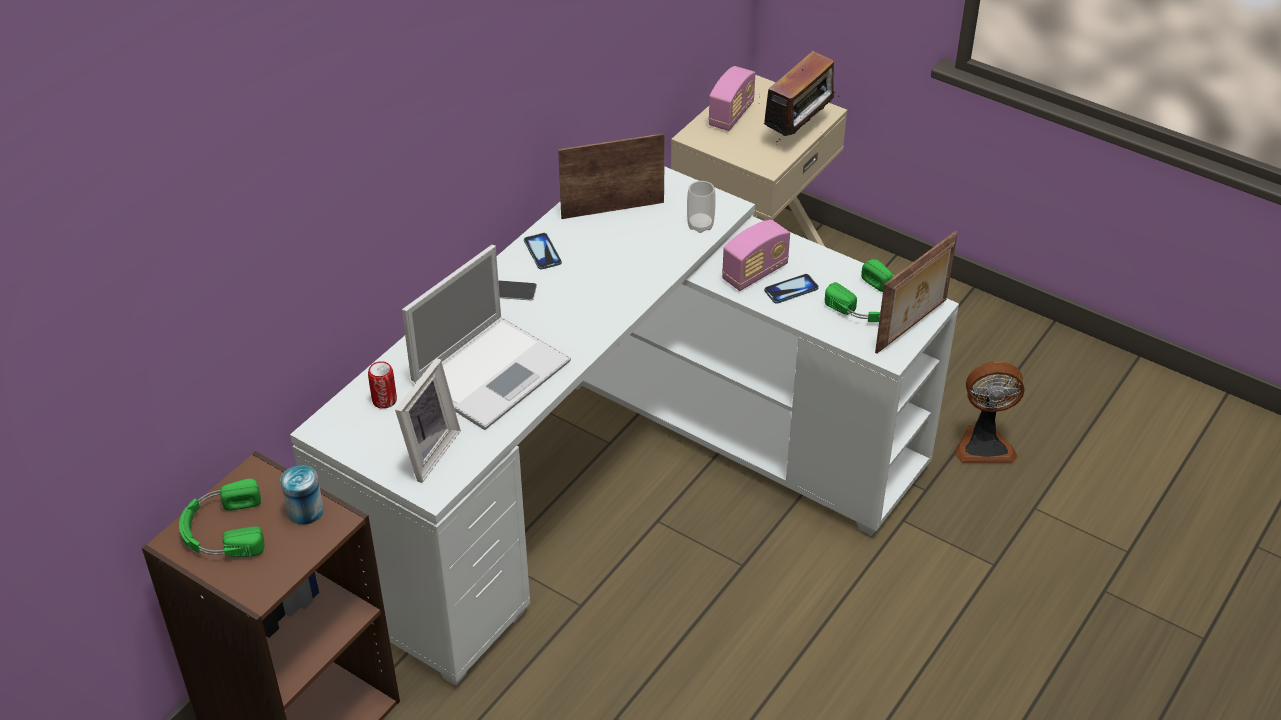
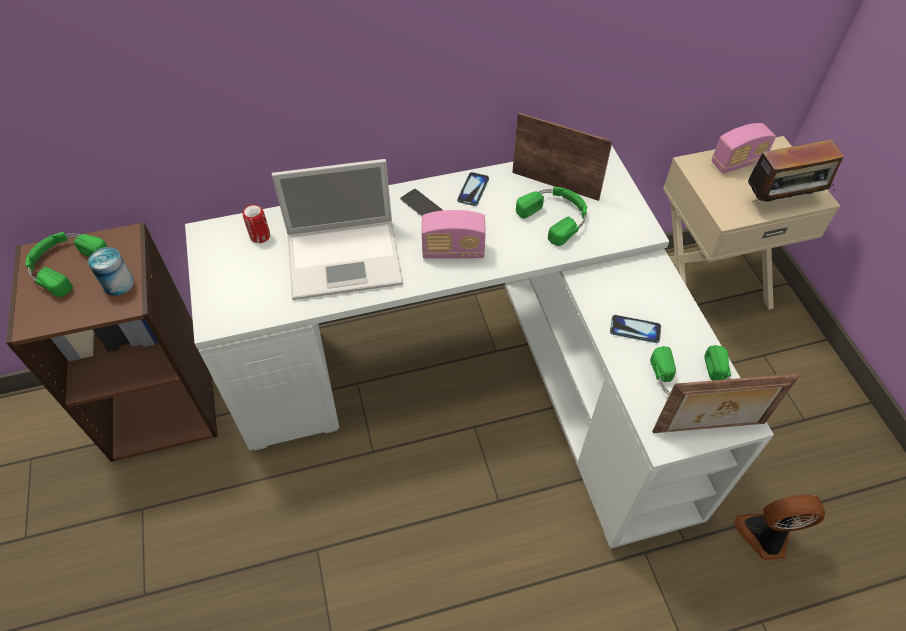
camera: 40 degrees right, 10 degrees up
(426, 451) = (242, 290): picture frame -> none
(641, 235) = (556, 217): none -> green headphones
(700, 225) = (607, 234): cup -> none
(755, 273) = (620, 297): radio -> radio (453, 251)
(984, 444) = (765, 536): fan -> fan turned 135 degrees clockwise

